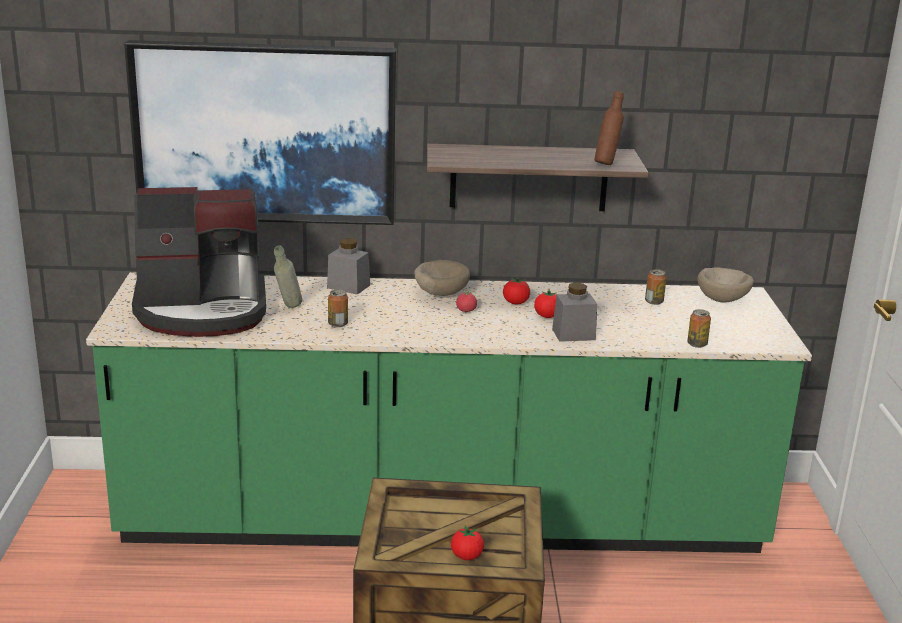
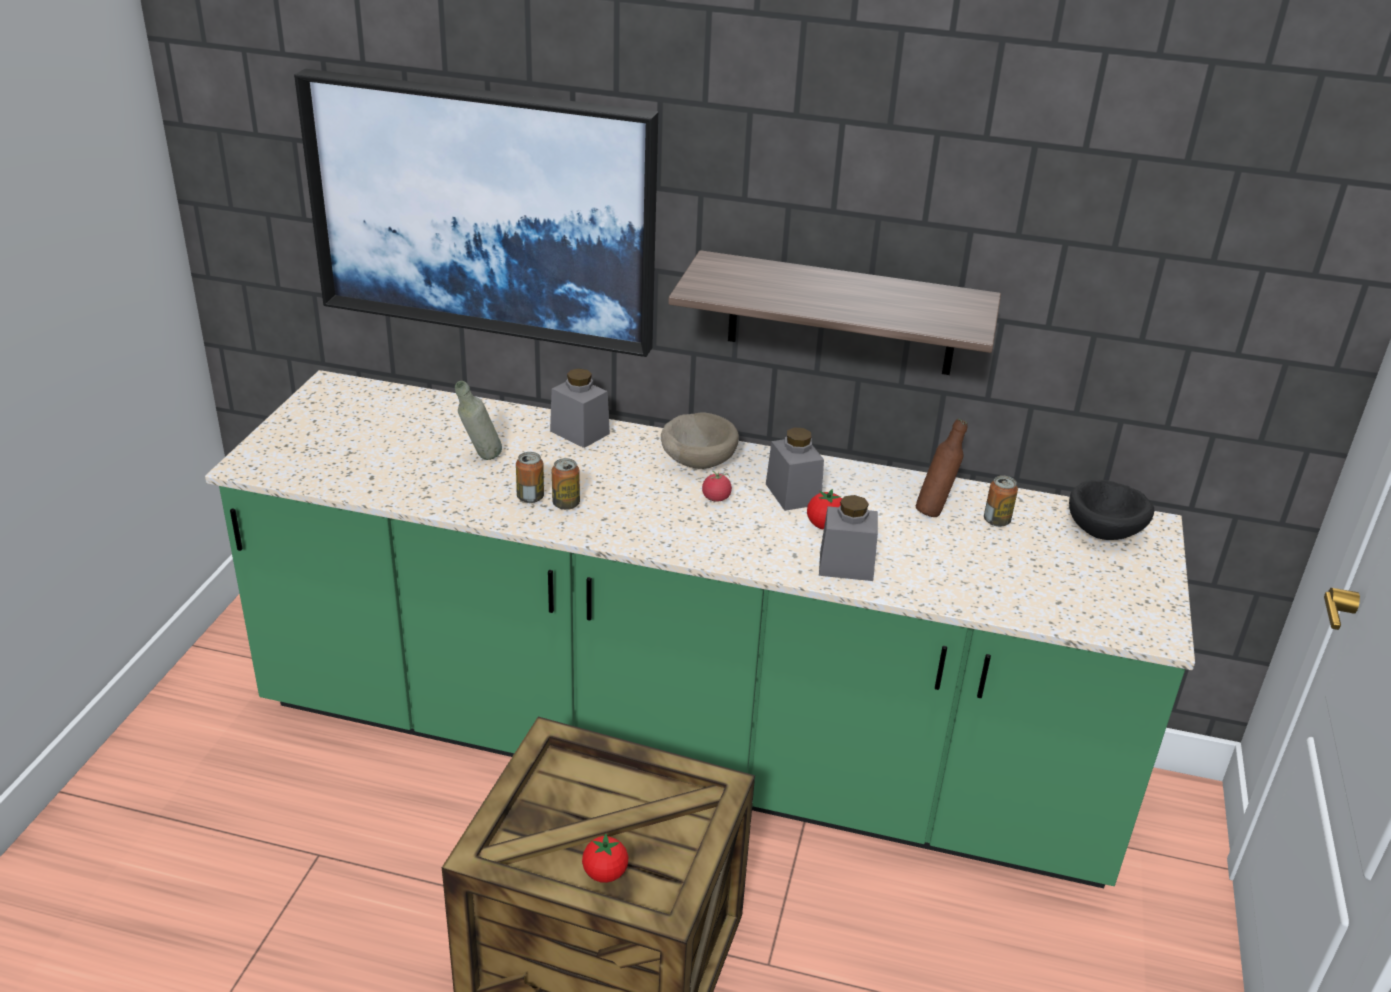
camera: 15 degrees right, 10 degrees up
(203, 311) = (370, 449): coffee machine -> none
(515, 303) = (793, 494): tomato -> grey jar
(607, 163) = (938, 320): brown bottle -> brown bottle (935, 510)
(697, 344) = (1021, 613): can -> can (566, 504)
(723, 299) = (1105, 531): beige bowl -> black bowl

